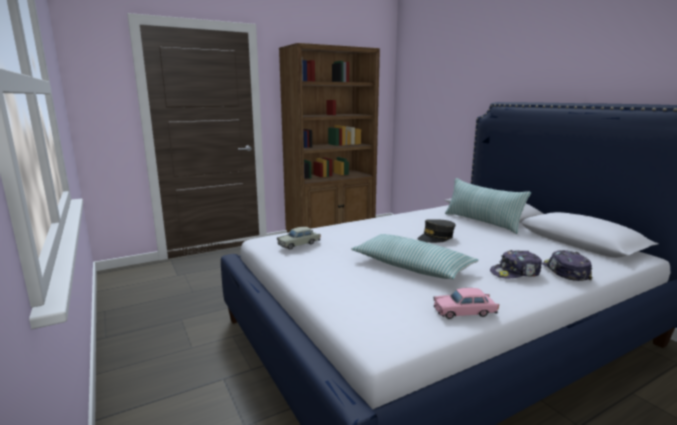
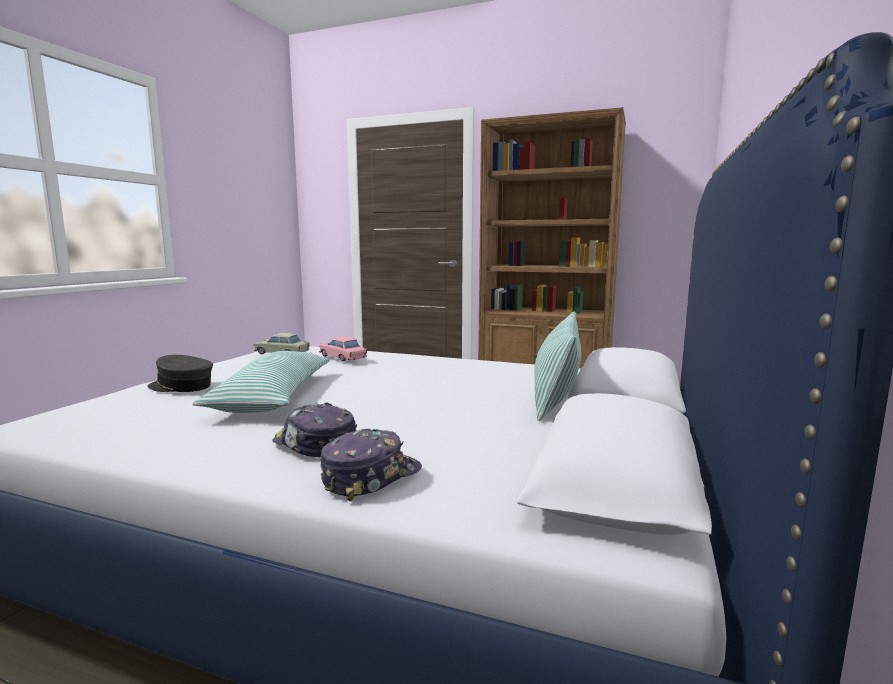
camera: 50 degrees right, 5 degrees down
(436, 237) = (411, 387): grey cap -> grey cap (181, 386)
(464, 312) = (126, 440): pink toy car -> pink toy car (342, 357)

